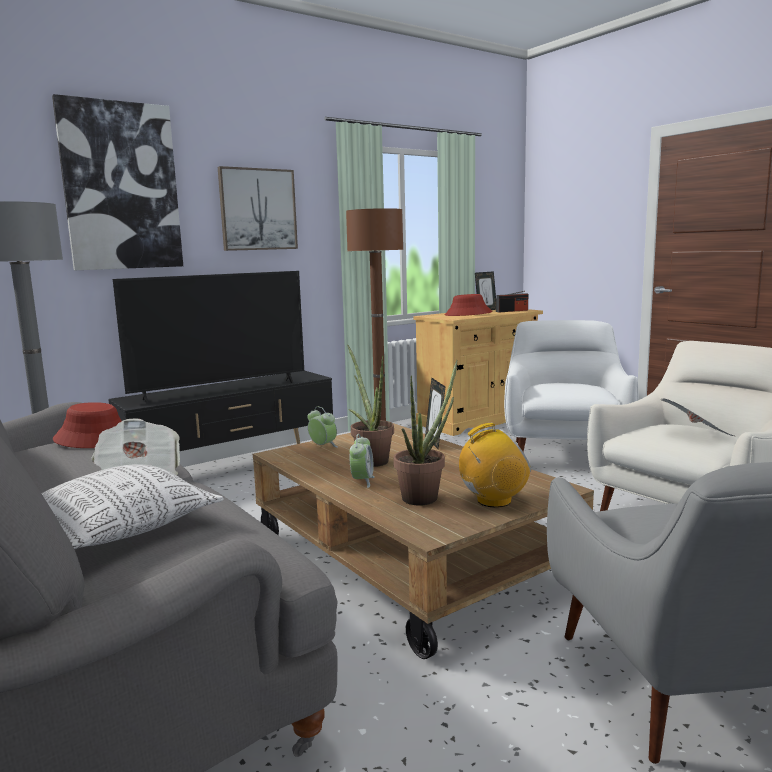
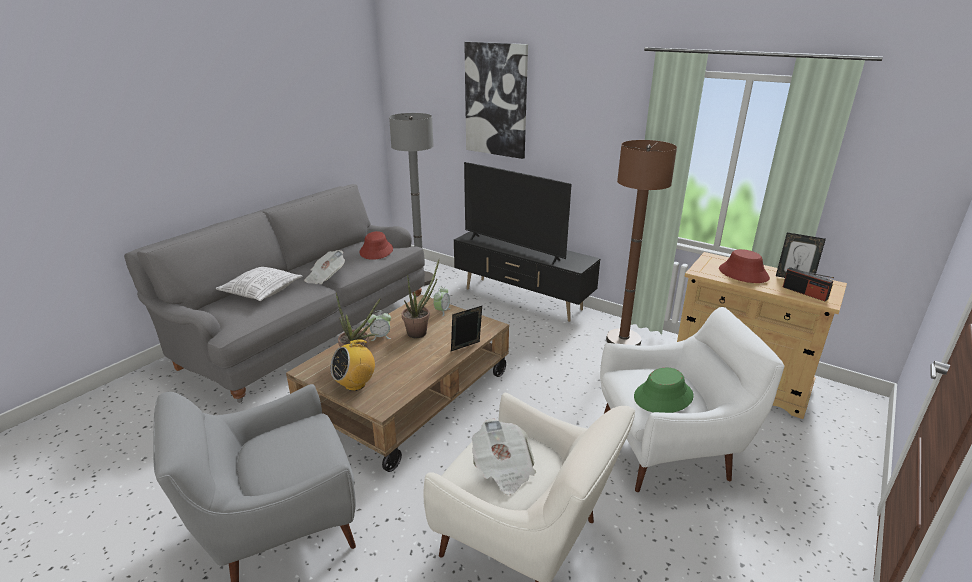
camera: 70 degrees right, 15 degrees up
(258, 209) = (583, 124): picture -> none
(493, 501) = (355, 384): radio -> radio turned 90 degrees clockwise
(581, 387) = (663, 397): none -> green hat

